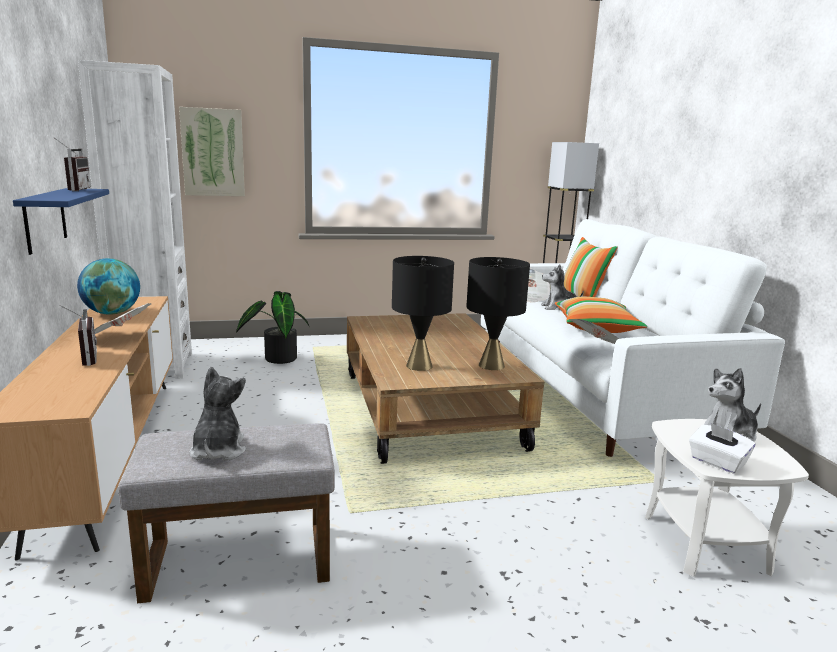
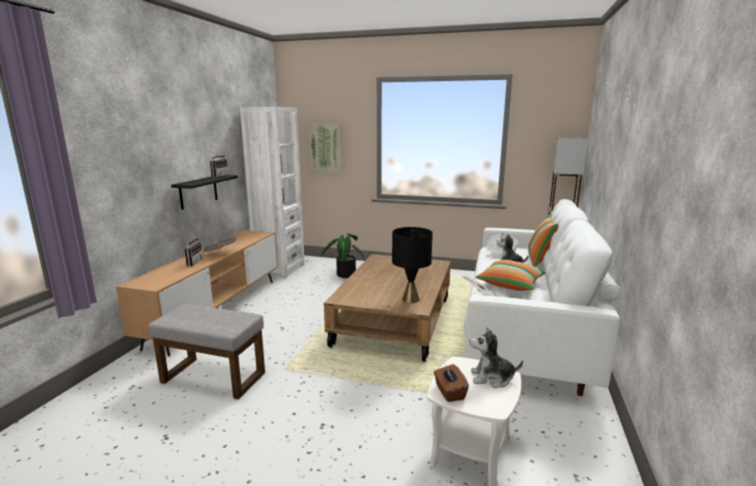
camera: 30 degrees right, 0 degrees up
(45, 219) = (198, 191): blue shelf -> black shelf
(112, 313) = (237, 239): globe -> none
(218, 450) = (199, 318): plush toy -> none
(419, 366) = (366, 292): black table lamp -> none
(717, 462) = (449, 392): white tissue box -> brown tissue box

